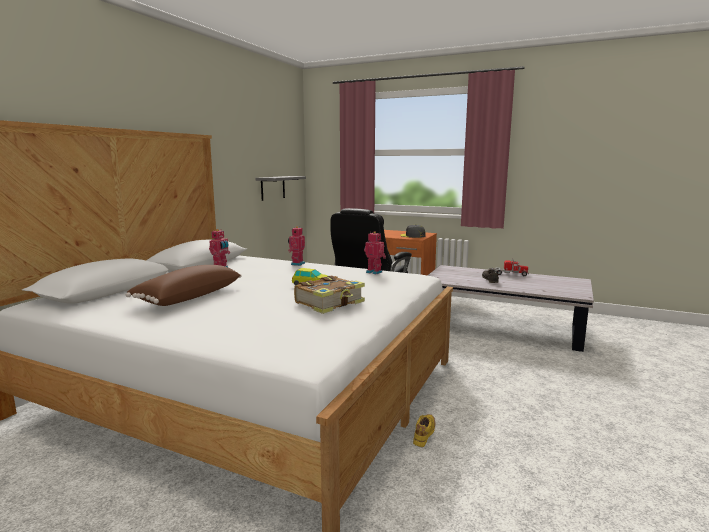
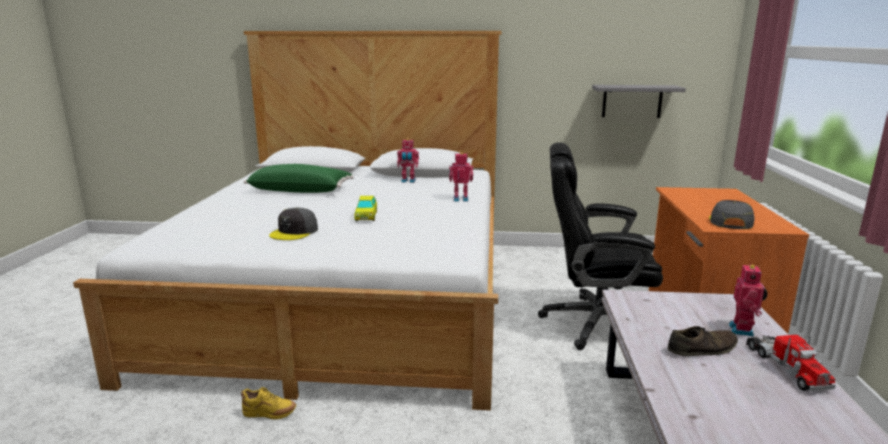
camera: 70 degrees right, 5 degrees up
(188, 297) = (301, 191): brown pillow -> green pillow
(330, 303) = (294, 232): book -> grey cap
(374, 272) = (452, 233): toy robot -> toy robot (743, 330)

